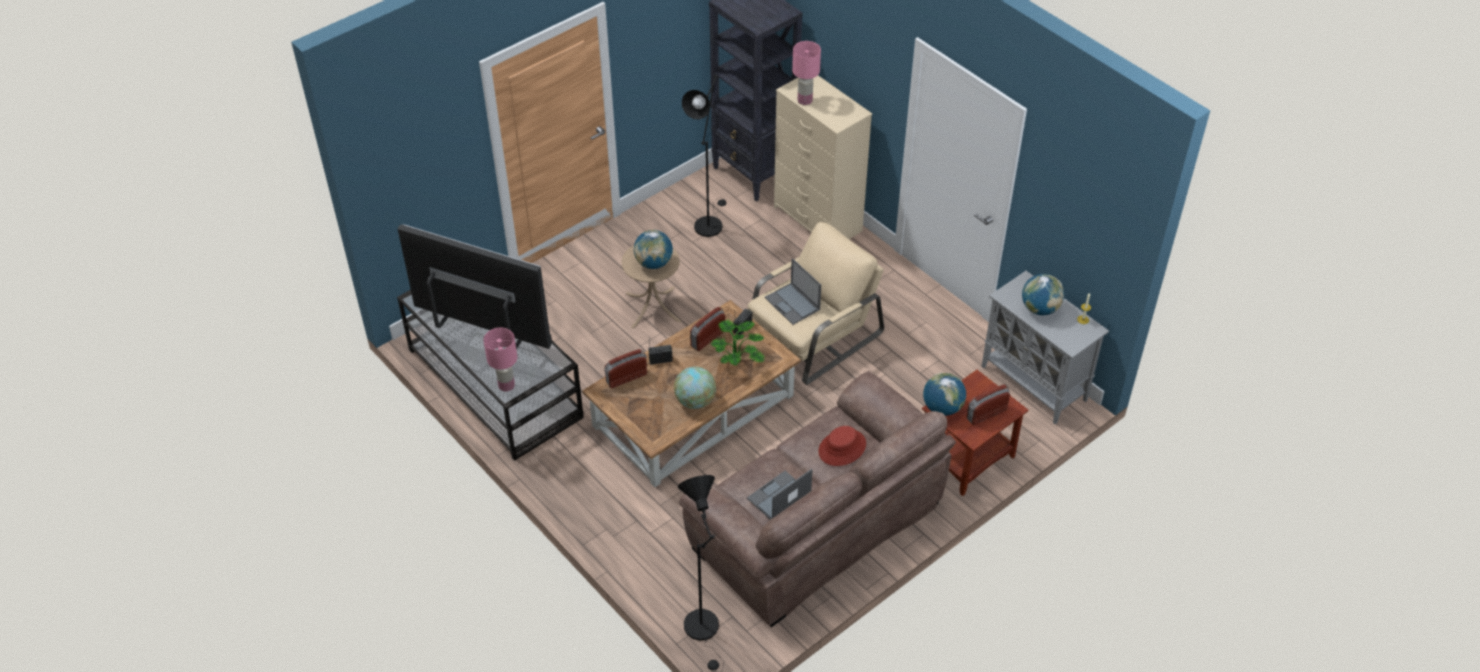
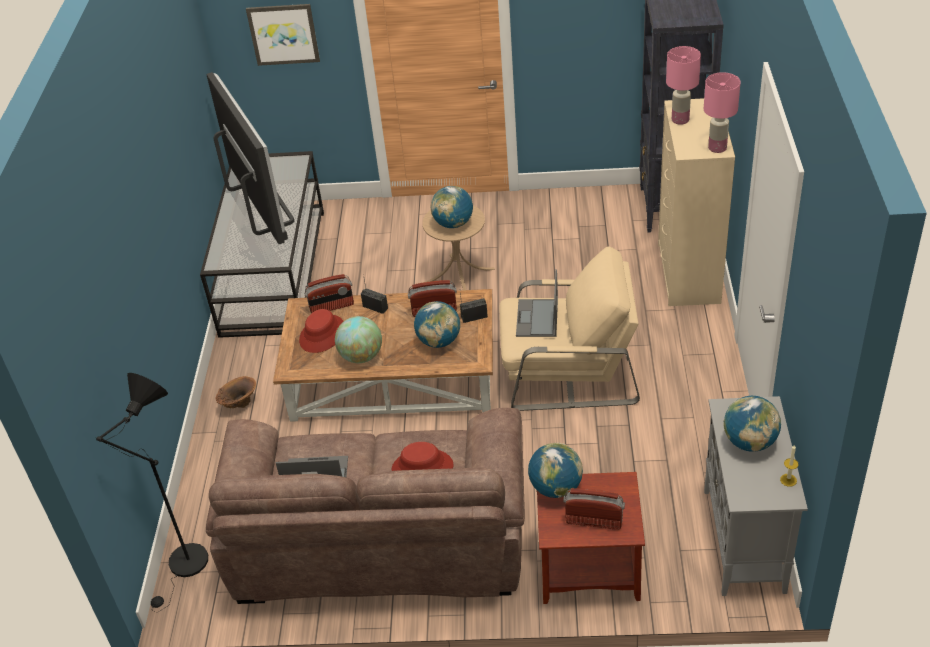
camera: 45 degrees right, 5 degrees down
(428, 161) = (283, 34): none -> picture
(507, 385) = (222, 258): pink table lamp -> pink table lamp (718, 148)
(599, 499) = (239, 404): none -> brown vase
(626, 378) = (332, 307): radio -> radio turned 150 degrees clockwise
(645, 402) = (322, 334): none -> red hat
(709, 223) = (585, 231): black floor lamp -> none
(738, 358) = (439, 341): potted plant -> globe

